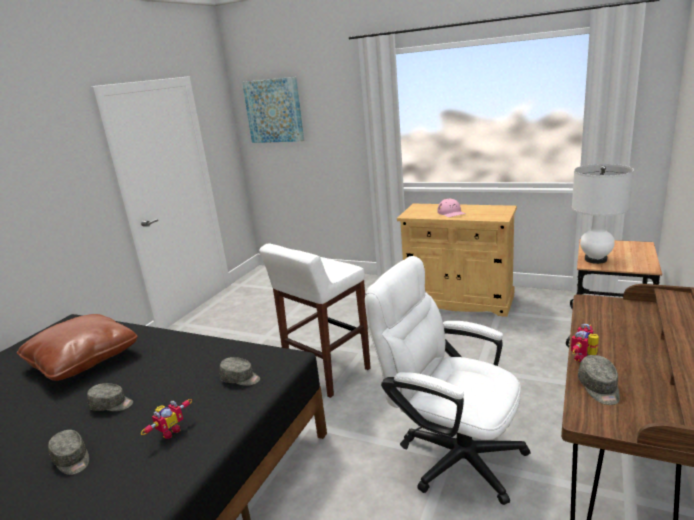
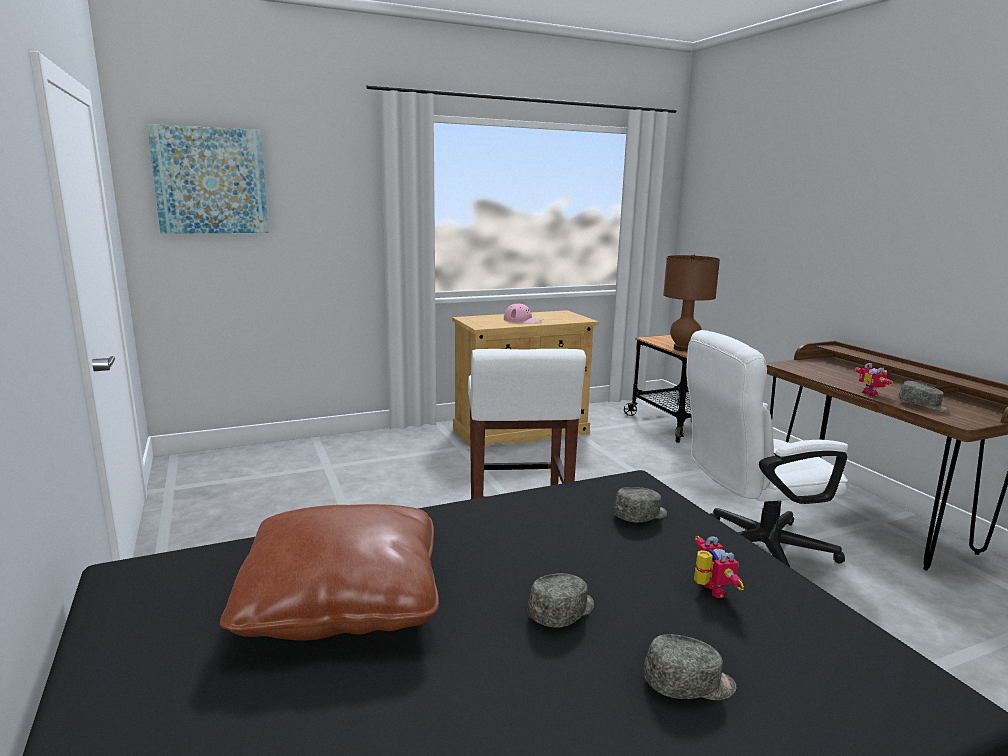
camera: 50 degrees left, 5 degrees down
(595, 259) = (683, 349): white table lamp -> brown table lamp

